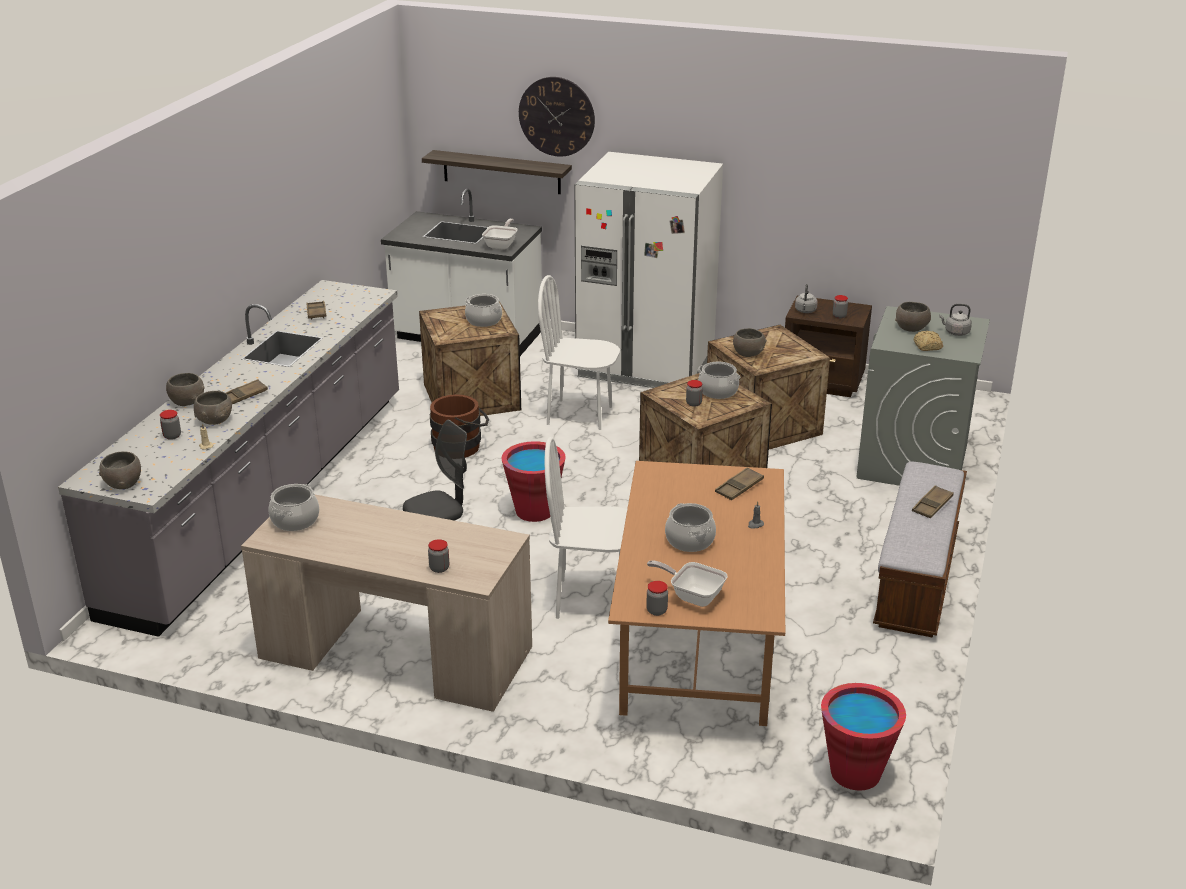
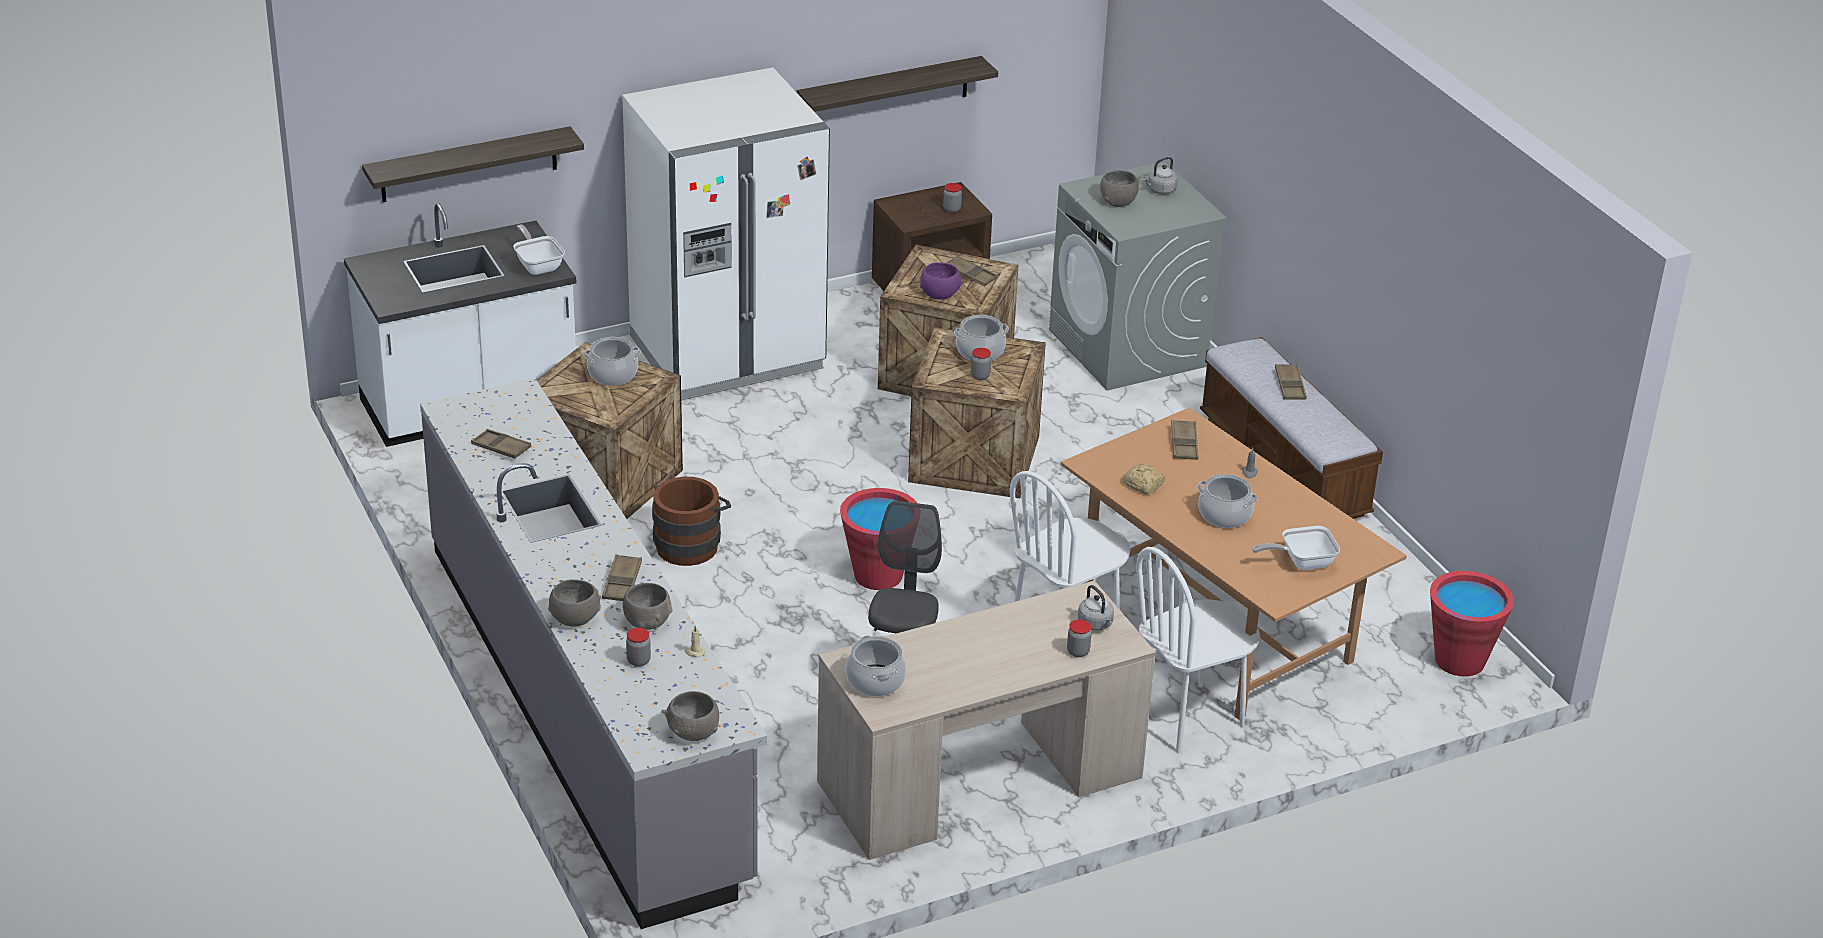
camera: 45 degrees left, 5 degrees up
(556, 116) = (547, 69): wall clock -> none
(579, 415) = (752, 446): white chair -> white chair (1188, 717)
(656, 611) = (1297, 590): jar -> none
(748, 353) = (939, 293): grey bowl -> purple bowl
(786, 351) = (970, 274): none -> brown tray
(805, 311) = (912, 216): grey kettle -> grey kettle (1096, 624)
(818, 212) = (889, 91): none -> shelf
(927, 347) = (1161, 218): bread -> bread (1144, 485)

